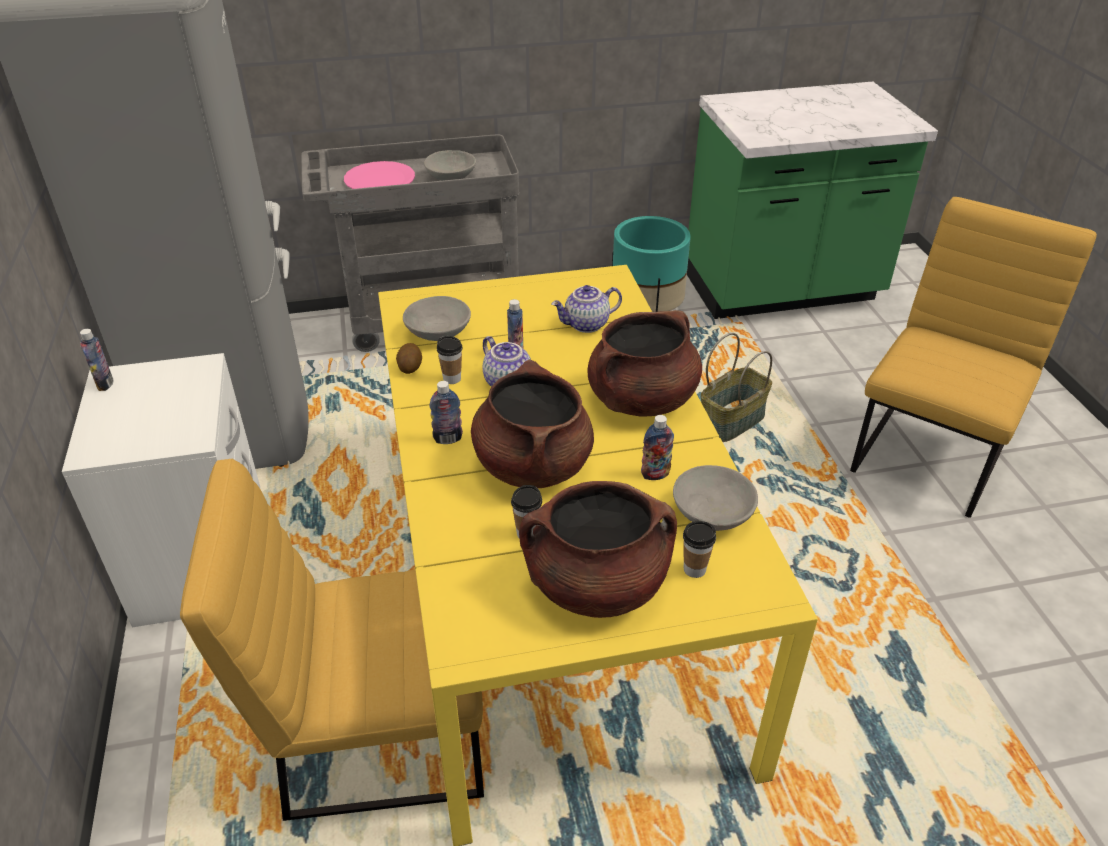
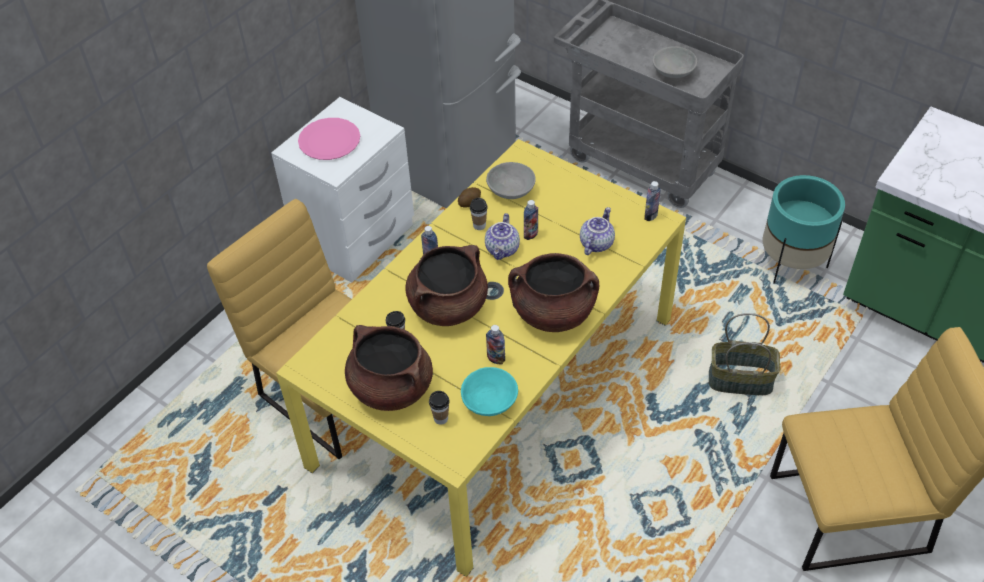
camera: 50 degrees right, 10 degrees up
(105, 384) = (335, 111): bottle -> bottle (651, 216)
(379, 179) = (627, 46): pink plate -> pink plate (329, 140)
(586, 325) = (595, 243): teapot -> teapot turned 90 degrees clockwise
(711, 515) = (489, 401): grey bowl -> turquoise bowl

